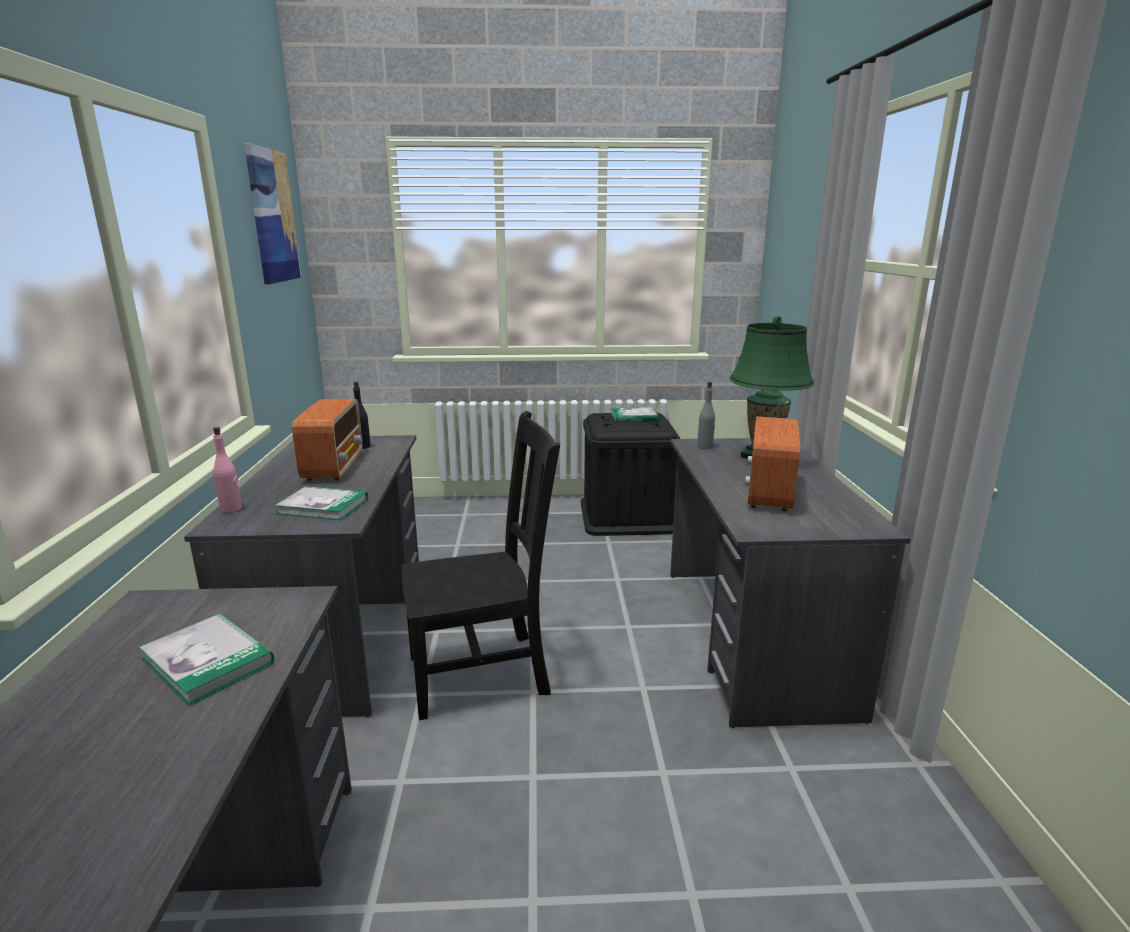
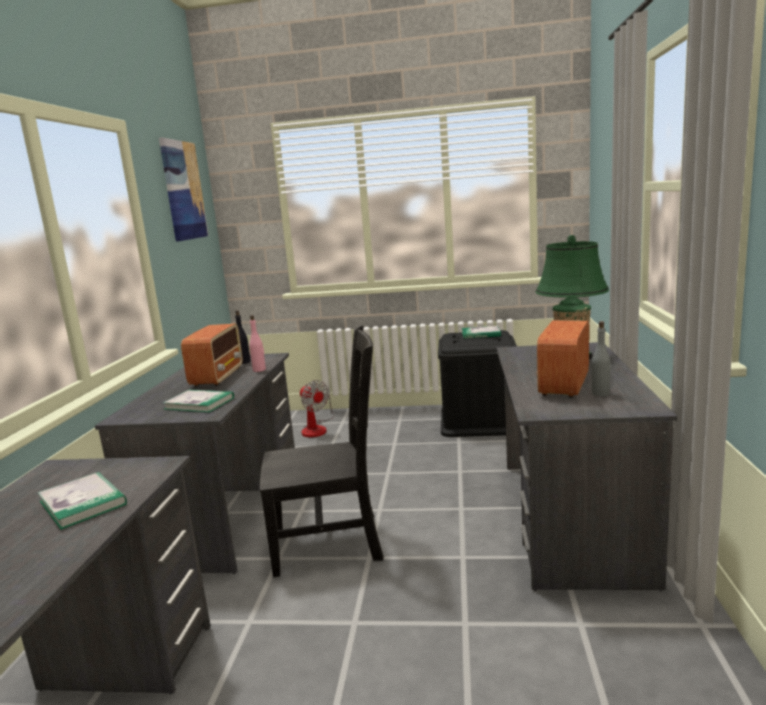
camera: 10 degrees right, 5 degrees down
(231, 509) = (133, 407): pink bottle -> pink bottle (259, 370)
(434, 522) = (317, 428): none -> fan
(705, 447) = (524, 352): grey bottle -> grey bottle (600, 393)

